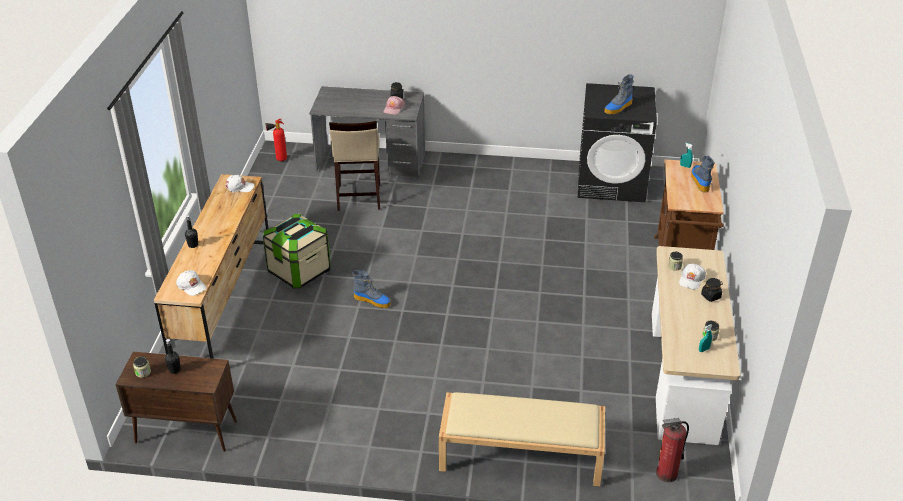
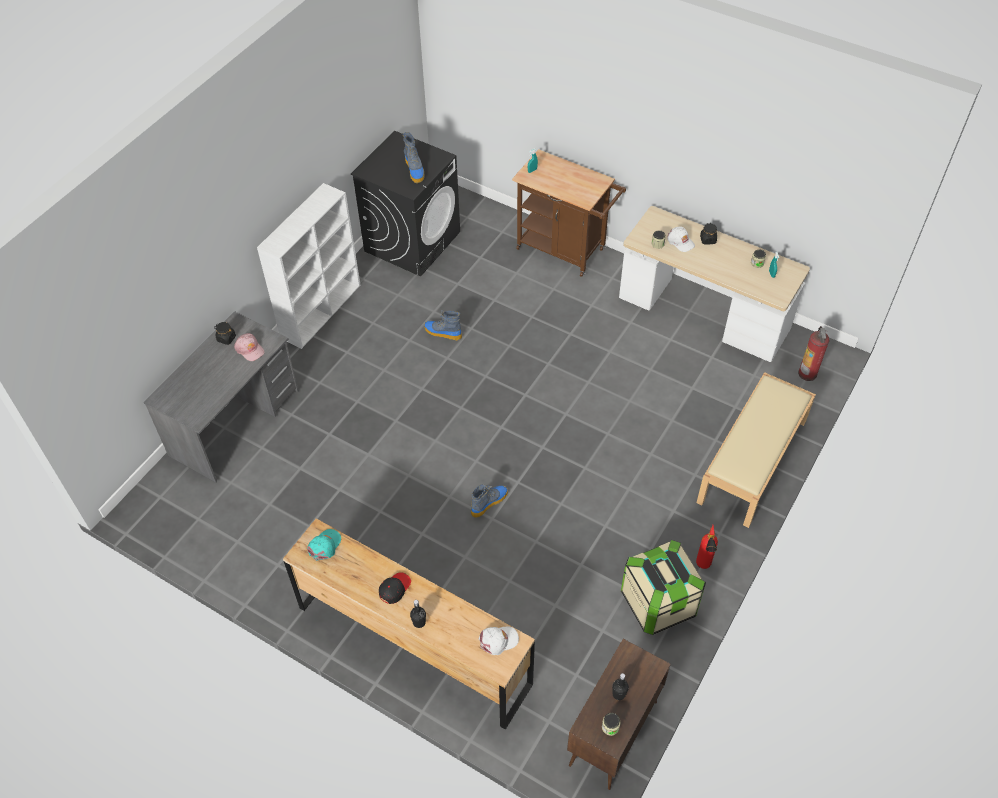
camera: 65 degrees left, 15 degrees up
(217, 226) = (394, 589): none -> black cap
(239, 187) = (325, 546): white cap -> turquoise cap
(279, 160) = (162, 514): fire extinguisher -> fire extinguisher (703, 566)
(299, 271) = (401, 555): storage box -> storage box (658, 602)
(358, 197) = (298, 457): beige stool -> none
(502, 164) = (321, 310): none -> white bookcase
(700, 181) = (560, 171): boot -> boot (442, 333)

